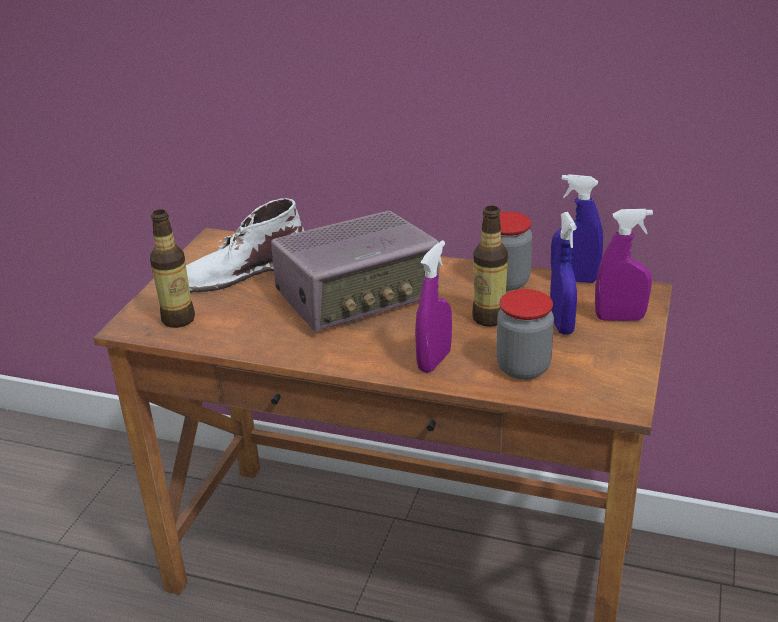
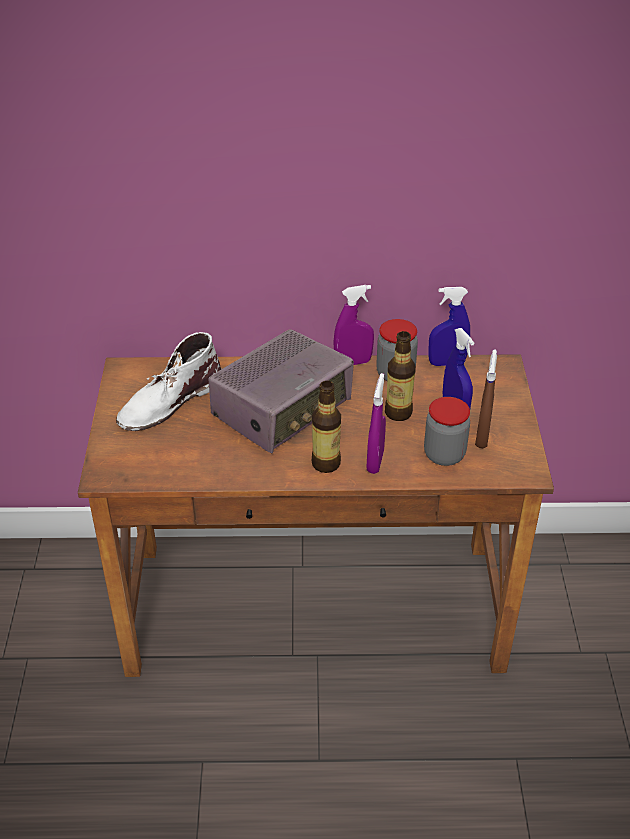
camera: 20 degrees left, 10 degrees up
(178, 319) = (143, 460): bottle -> bottle (326, 463)
(581, 357) = (482, 437): none -> brown spray bottle
(620, 318) = (495, 395): purple spray bottle -> purple spray bottle (353, 362)

